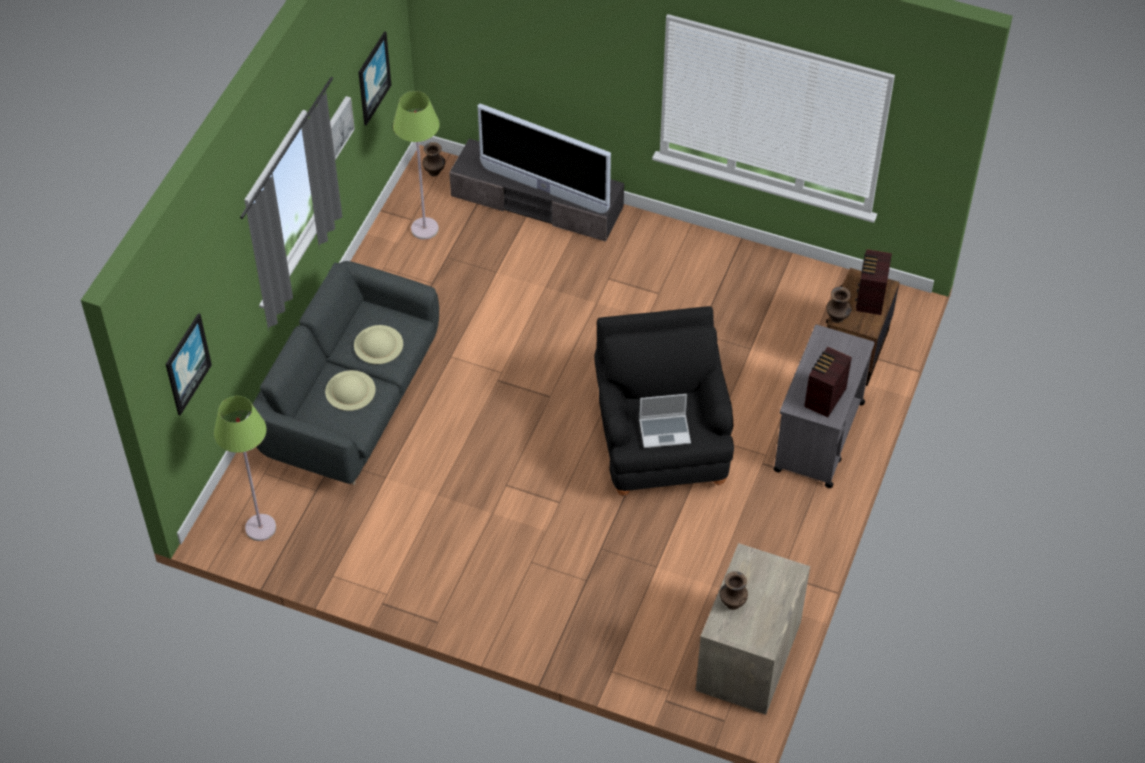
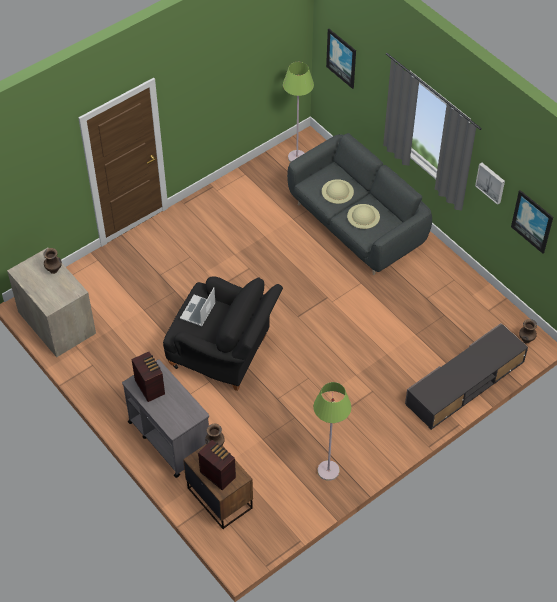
camera: 120 degrees right, 0 degrees up
(425, 229) = (476, 313): green floor lamp -> green floor lamp (328, 471)
(544, 190) = (453, 366): television -> none

